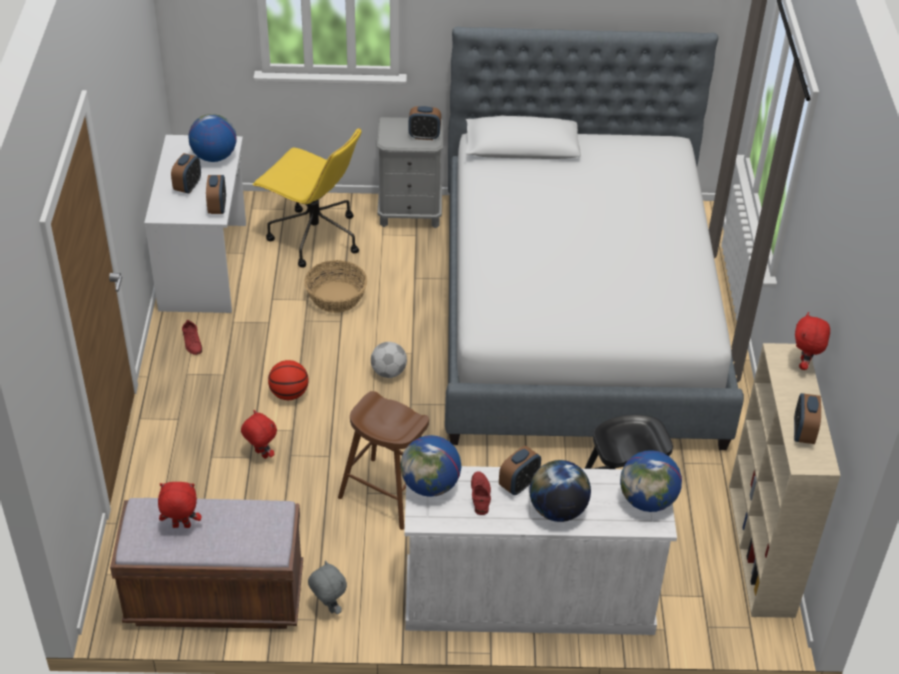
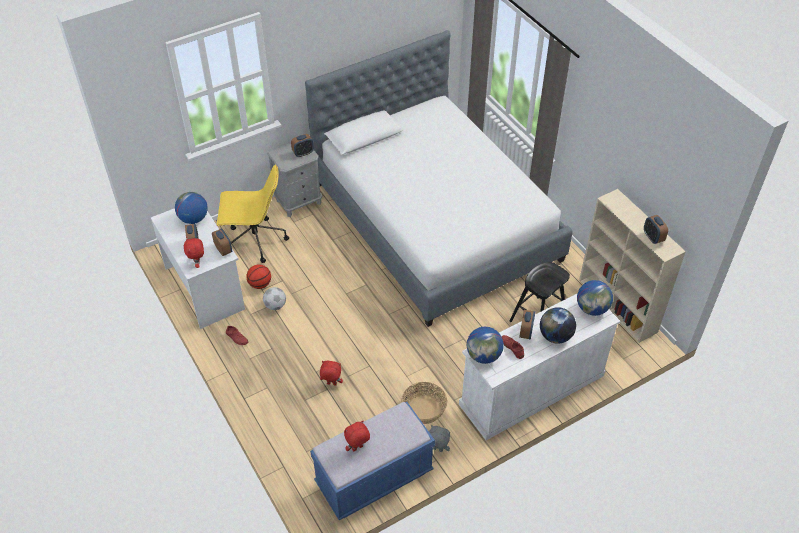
camera: 30 degrees left, 5 degrees up
(215, 598) = (374, 478): brown bench -> blue bench
(289, 394) = (318, 341): basketball -> basketball (260, 284)
(336, 297) = (298, 271): basket -> basket (424, 409)
(387, 493) = (417, 371): brown stool -> none
(388, 372) = (362, 301): football -> football (275, 305)
(804, 365) = (625, 200): red plush toy -> red plush toy (198, 264)

